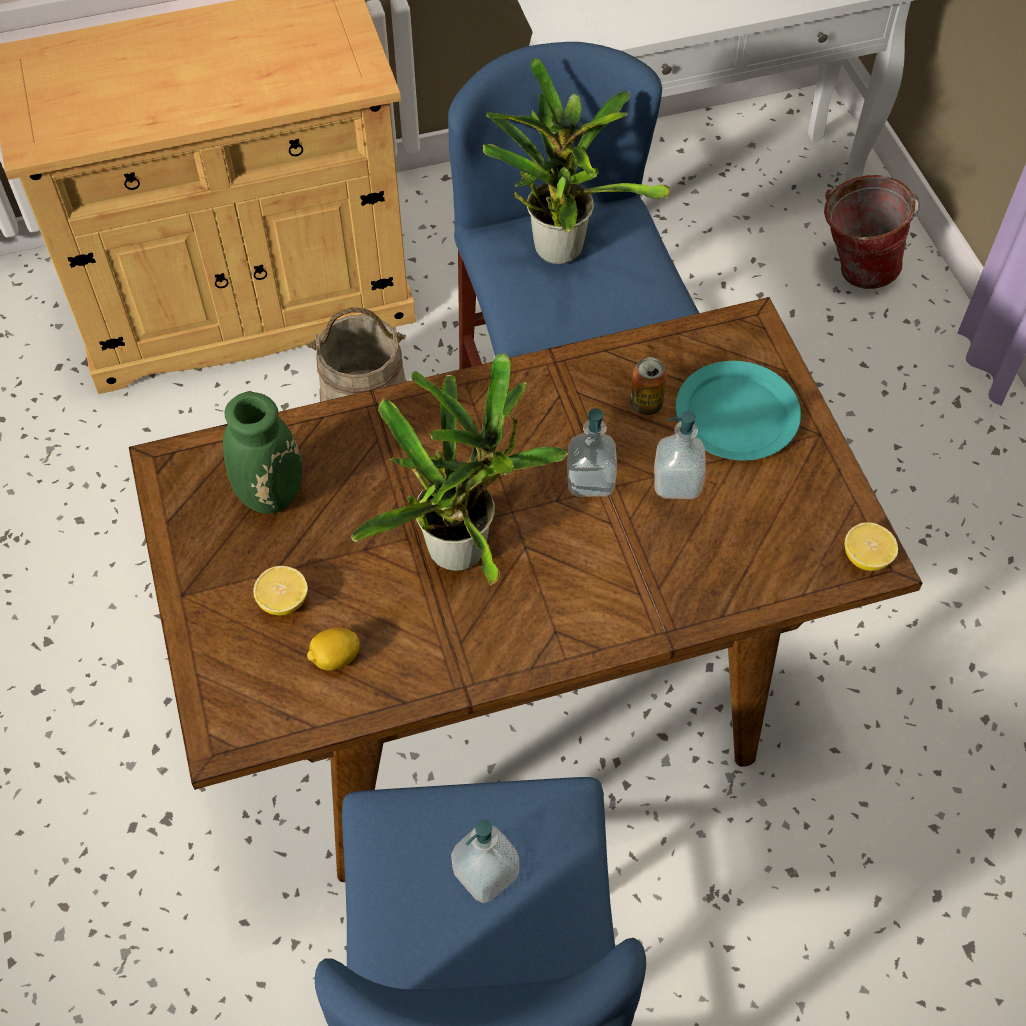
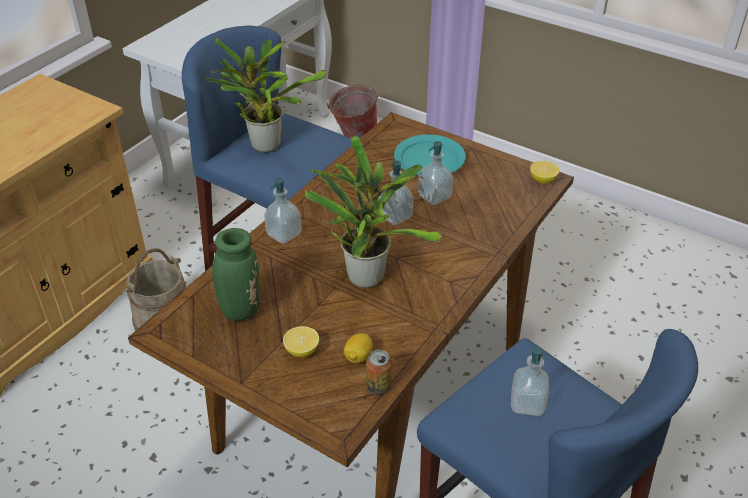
camera: 40 degrees left, 15 degrees down
(425, 415) = (284, 234): none -> soap dispenser
(646, 404) = (385, 175): can -> can (378, 386)

